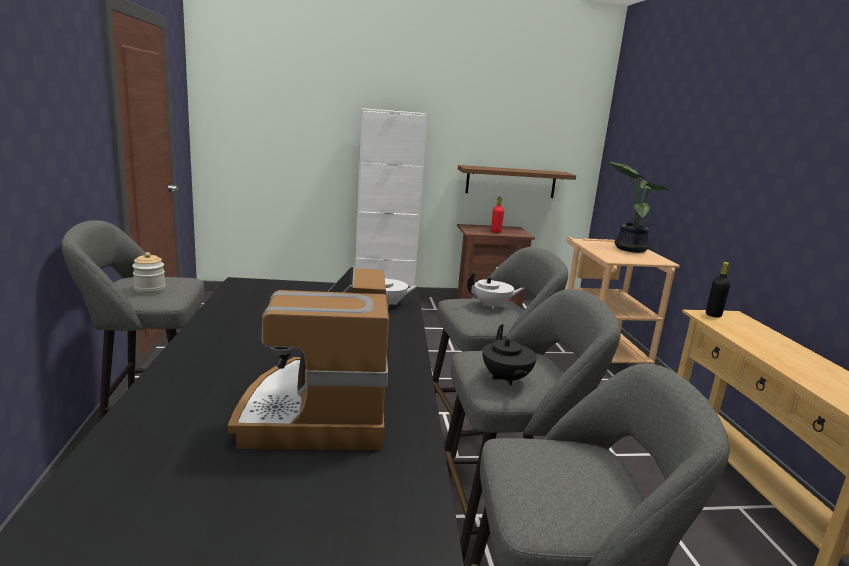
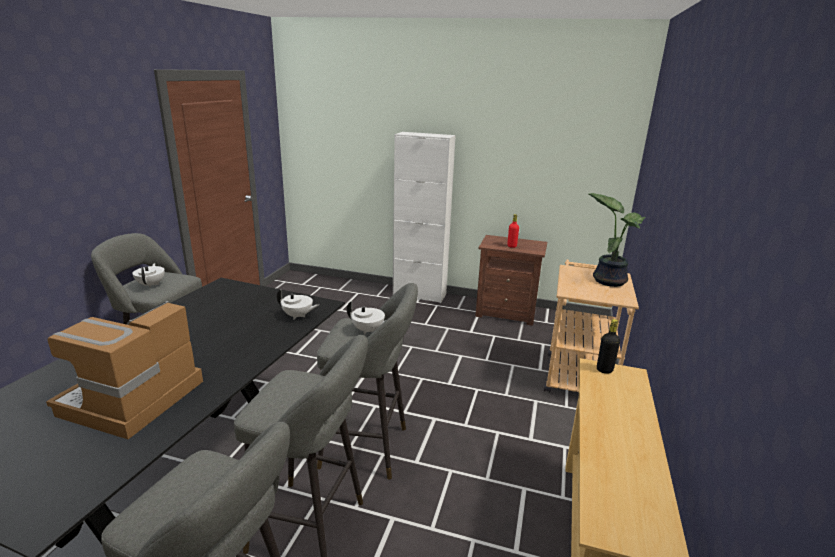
camera: 25 degrees right, 5 degrees up
(150, 289) = (151, 284): jar -> white teapot
(505, 379) = (275, 402): black teapot -> none
(511, 182) = (539, 199): brown shelf -> none

